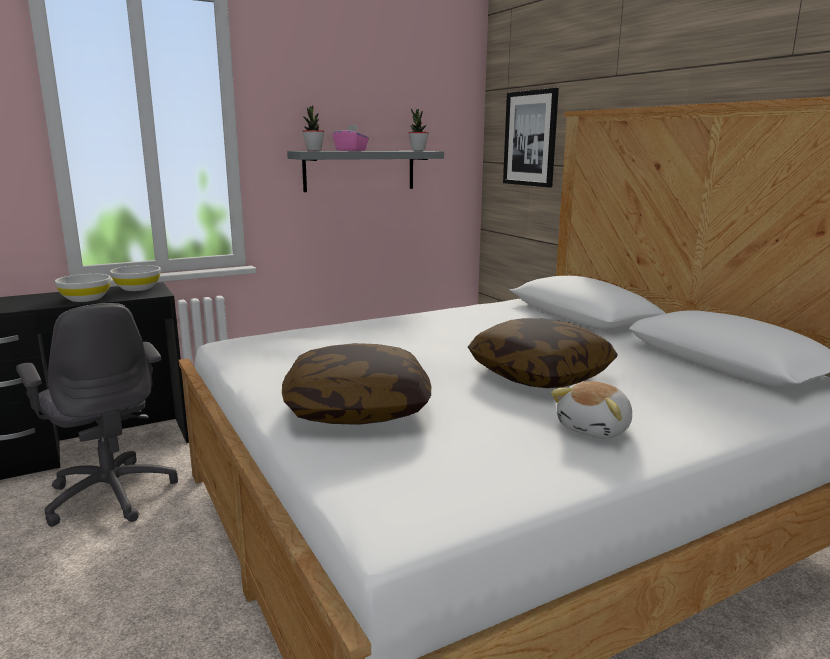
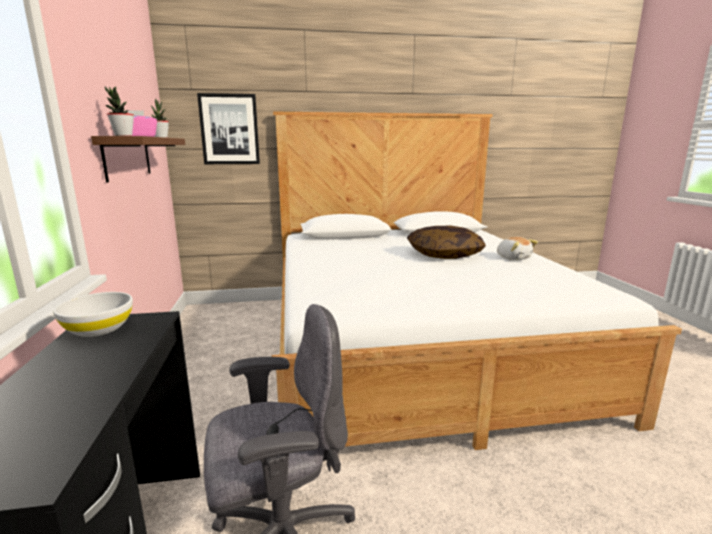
camera: 70 degrees left, 0 degrees up
(85, 299) = (110, 360): white bowl -> none
(357, 409) = (486, 289): pillow -> none
(359, 170) = (127, 157): grey shelf -> brown shelf

